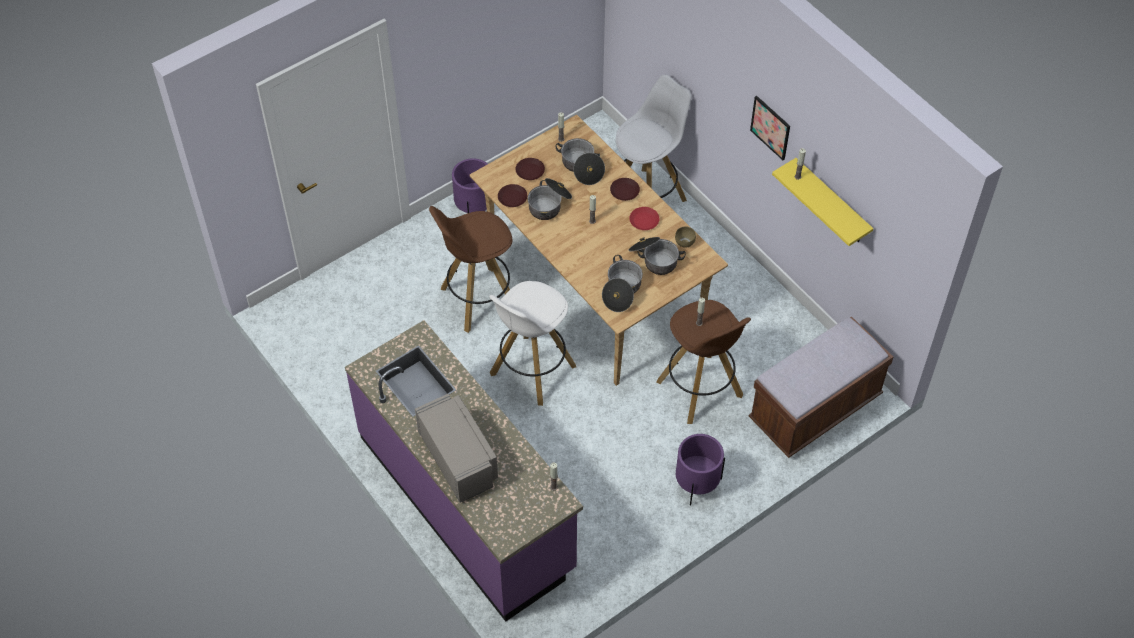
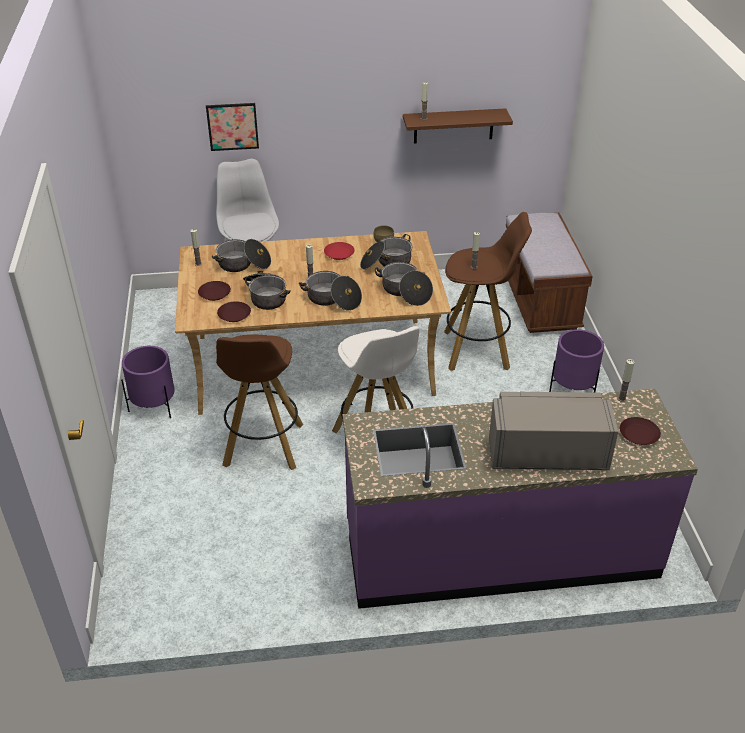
camera: 60 degrees left, 15 degrees down
(576, 248) = (332, 299): none -> cooking pot
(625, 191) = (296, 252): brown plate -> brown plate (639, 434)
(770, 127) = (365, 108): picture -> picture (232, 126)
(831, 203) = (453, 126): yellow shelf -> brown shelf

